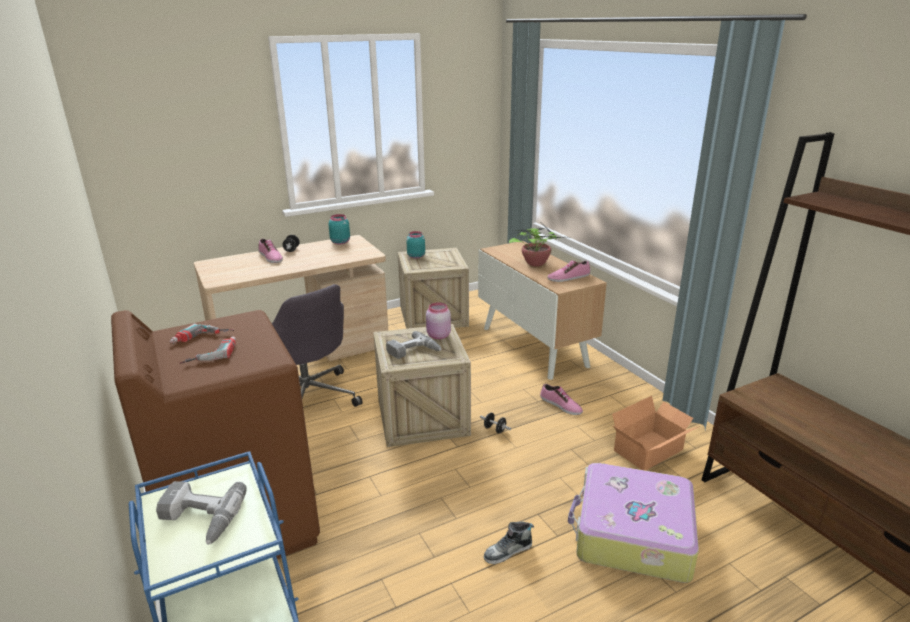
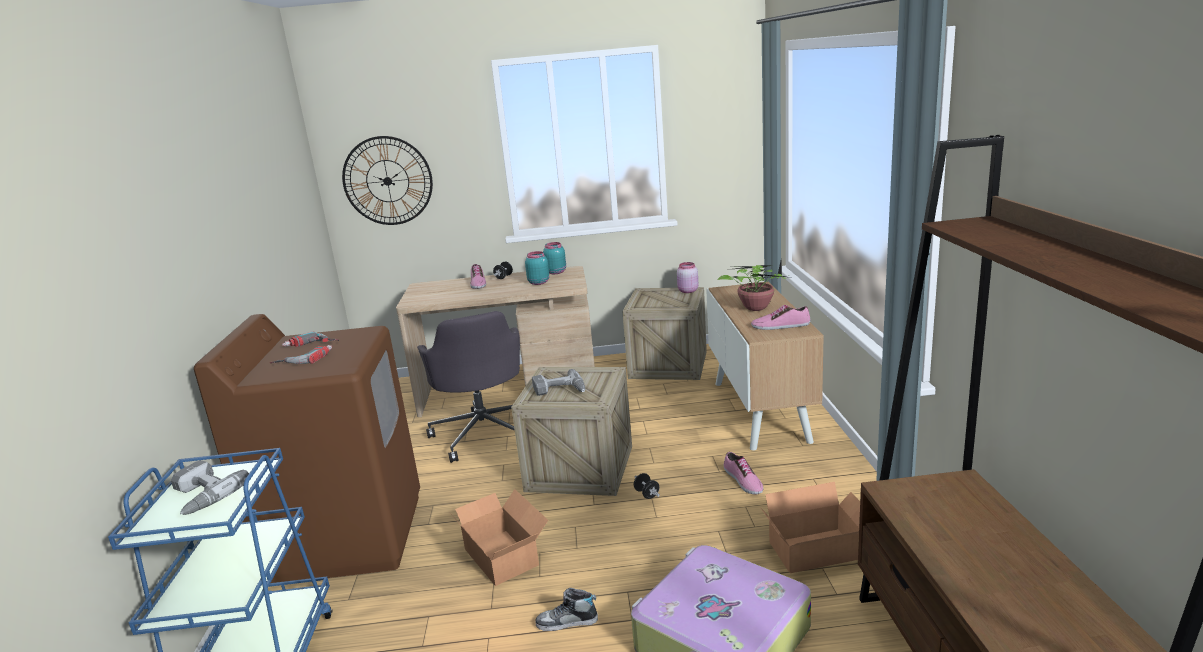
camera: 25 degrees right, 5 degrees down
(160, 157) = (387, 181): none -> wall clock
(410, 507) = (503, 555): none -> cardboard box
(415, 256) = (650, 294): turquoise jar -> turquoise jar (538, 282)
(438, 336) = (598, 377): pink jar -> pink jar (687, 291)

